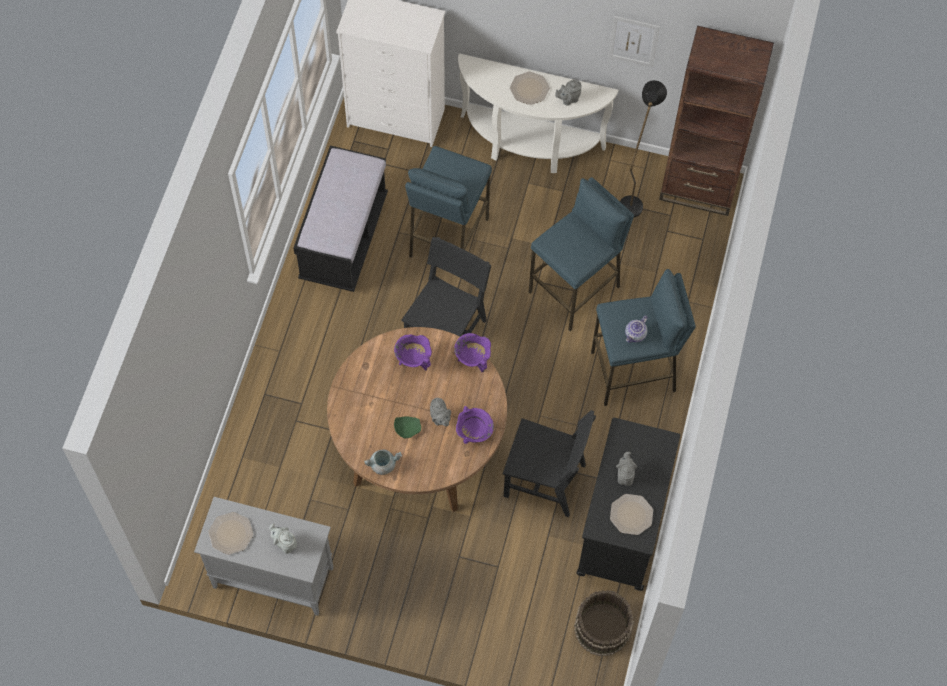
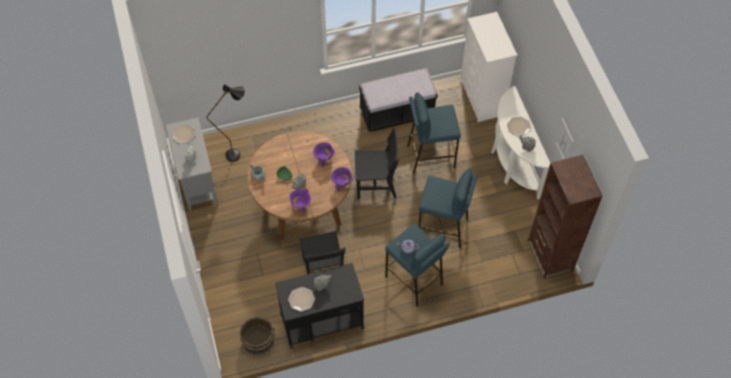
camera: 60 degrees right, 5 degrees down
(632, 199) = (518, 227): black floor lamp -> black floor lamp (238, 154)

